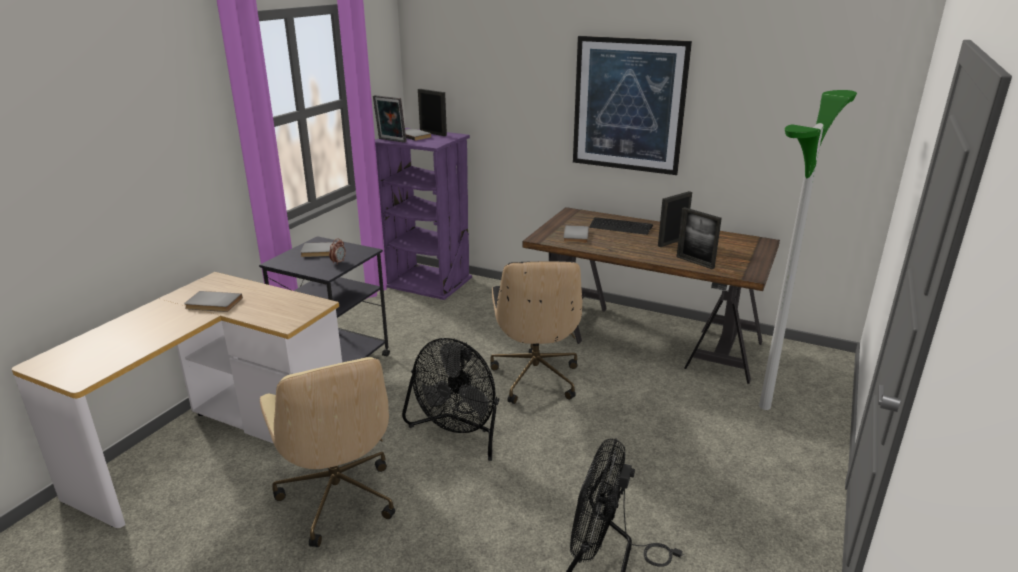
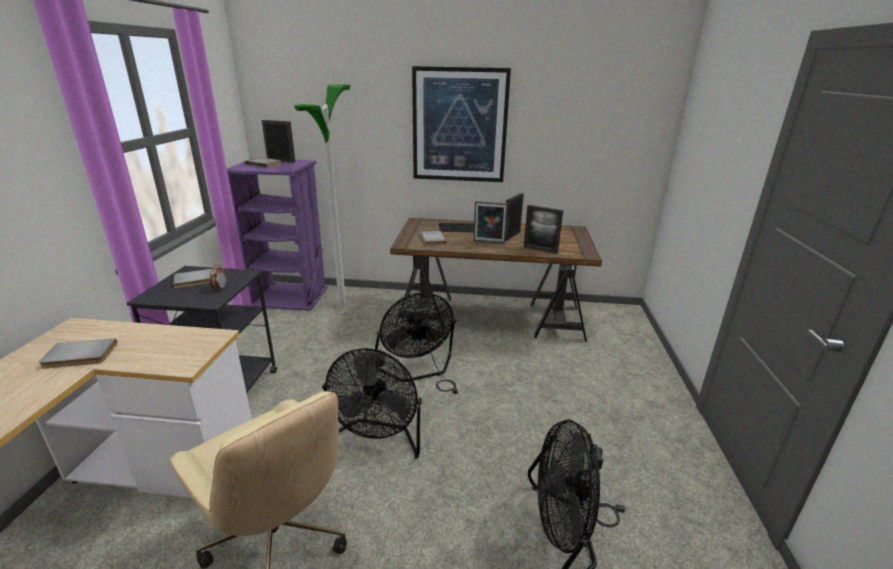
camera: 20 degrees left, 0 degrees up
(391, 140) = (243, 168): picture frame -> picture frame (489, 242)
(535, 381) = (423, 371): black office chair -> black fan
(764, 406) = (607, 357): floor lamp -> floor lamp (342, 305)

